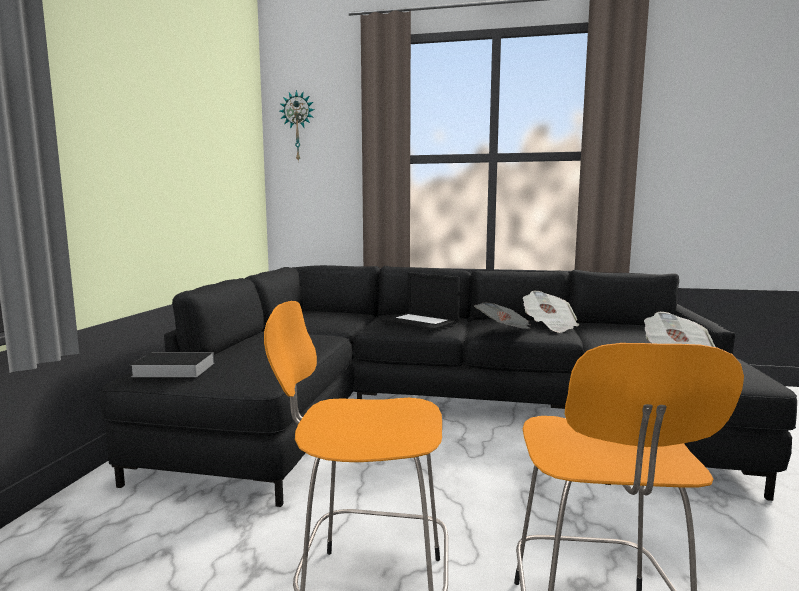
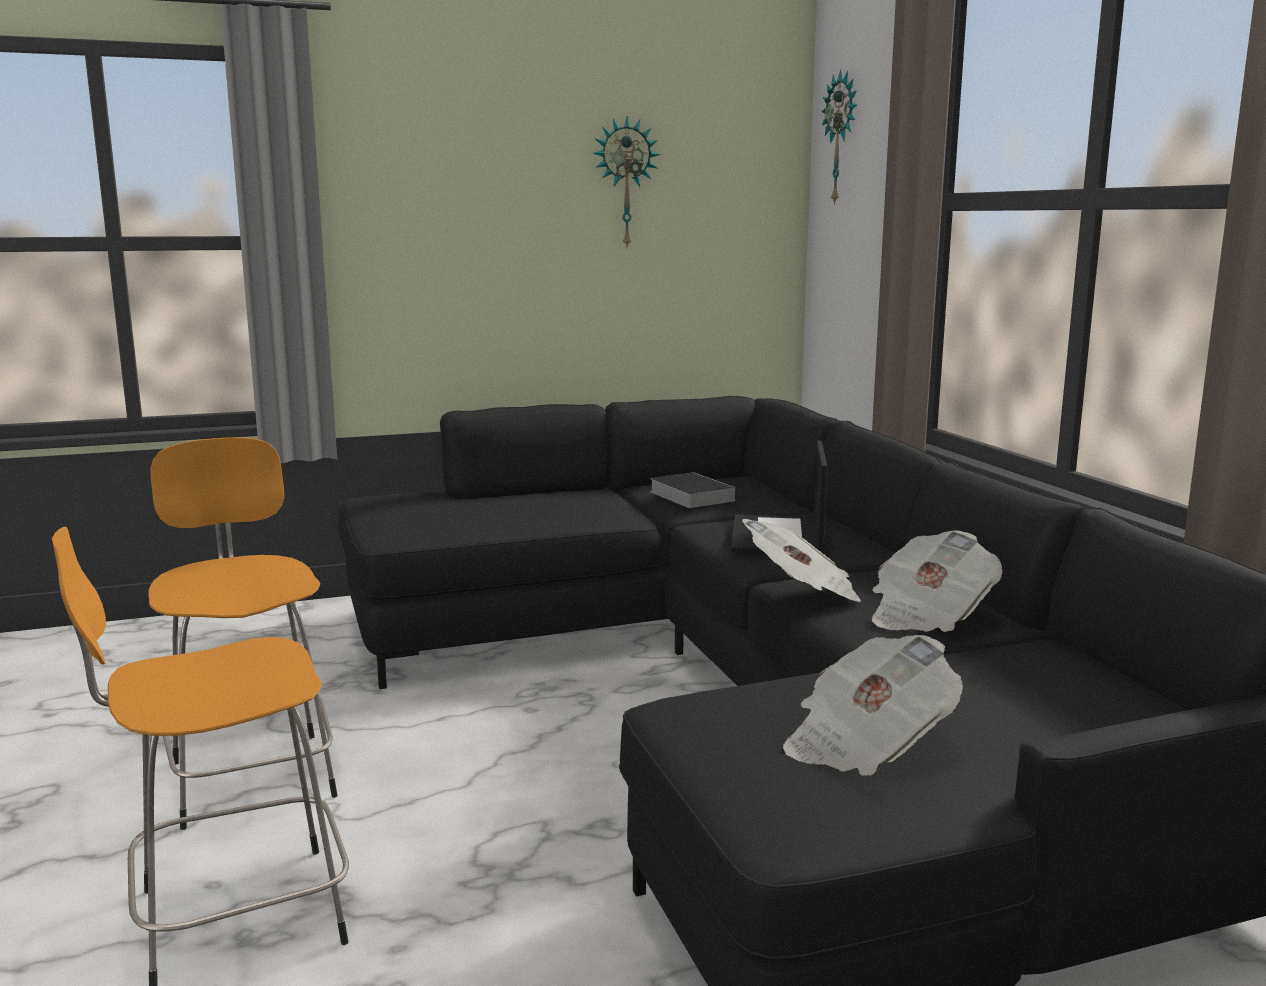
camera: 60 degrees right, 5 degrees up
(171, 370) = (390, 499): book -> book (689, 495)
(203, 135) = (625, 183): none -> wall clock

